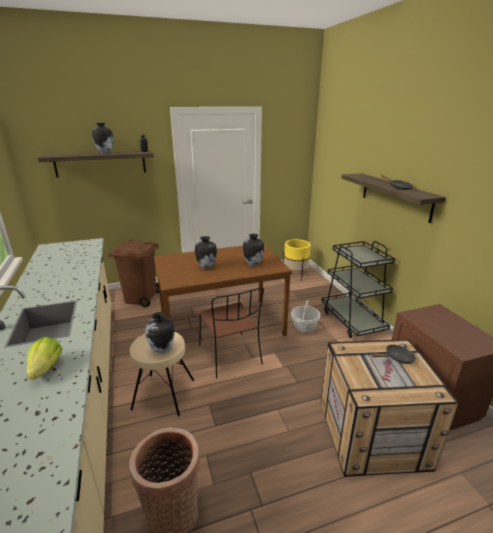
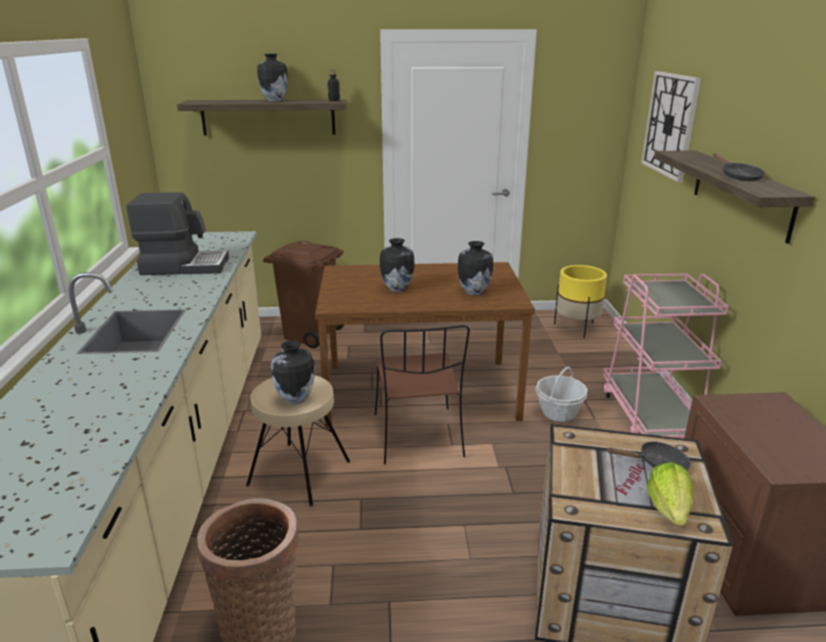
camera: 15 degrees right, 0 degrees up
(46, 368) = (115, 384): lettuce -> lettuce (669, 509)
(63, 267) = (184, 266): none -> coffee machine
(342, 159) = (670, 124): none -> wall clock
(352, 320) = (650, 415): black cart -> pink cart

